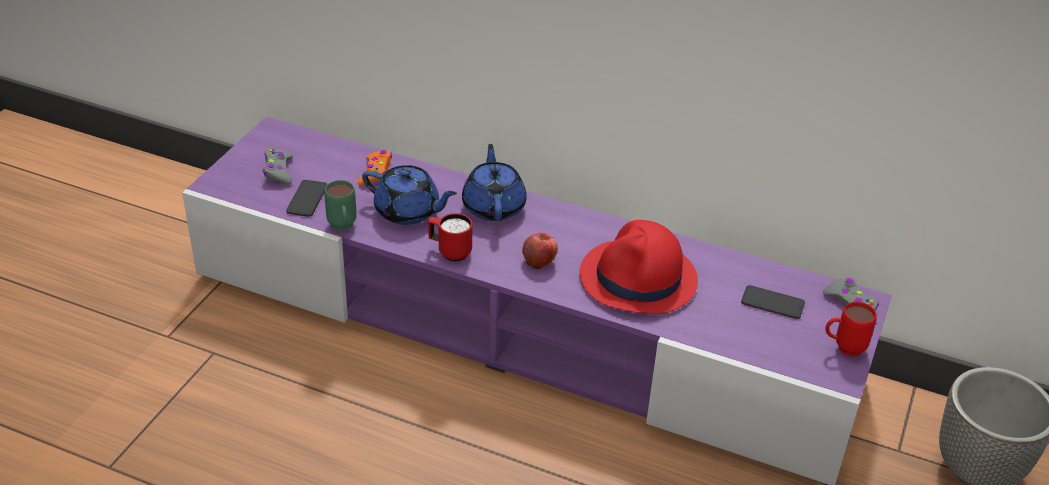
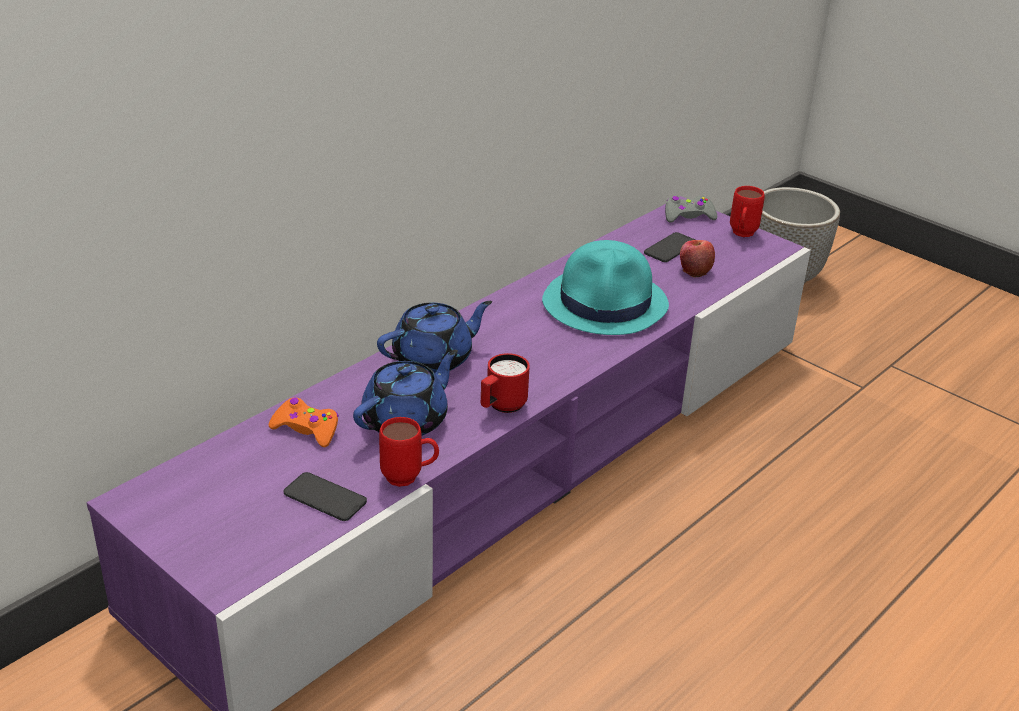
camera: 70 degrees left, 5 degrees down
(278, 171) = (241, 512): grey game controller -> none
(343, 228) = (409, 478): green mug -> red mug
(494, 206) = (434, 358): blue teapot -> blue teapot turned 135 degrees clockwise
(539, 261) = (549, 352): apple -> apple (694, 270)
(638, 279) = (606, 304): red hat -> turquoise hat

